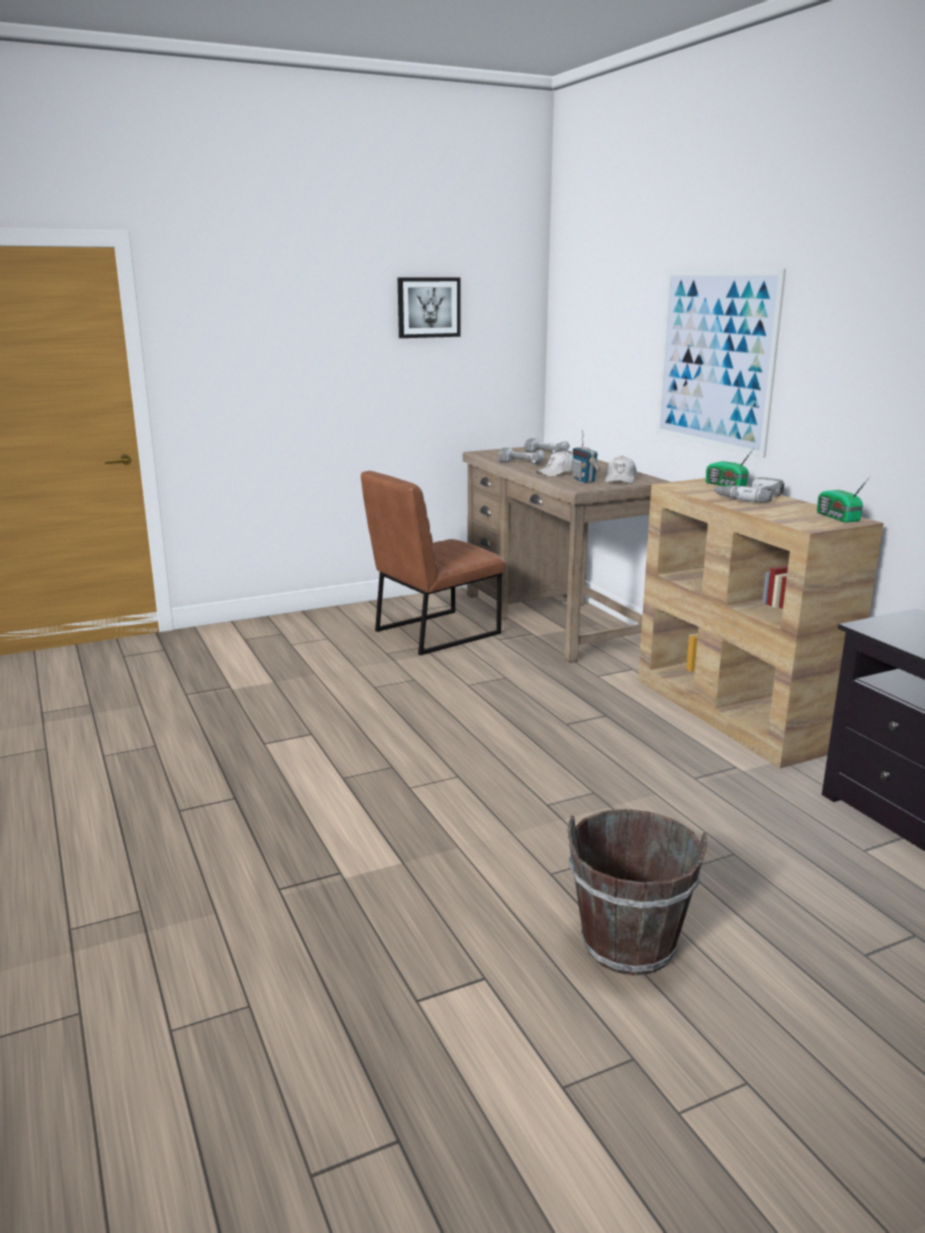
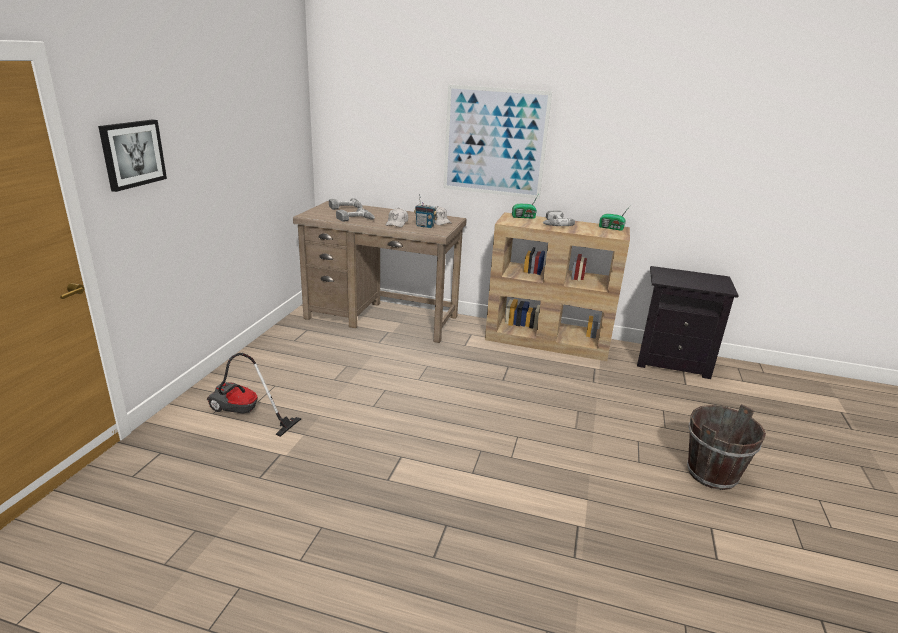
camera: 50 degrees left, 5 degrees up
(263, 649) = (244, 414): none -> vacuum cleaner
(428, 307) = (257, 107): picture -> picture (132, 154)
(434, 632) = (334, 353): brown chair -> none

